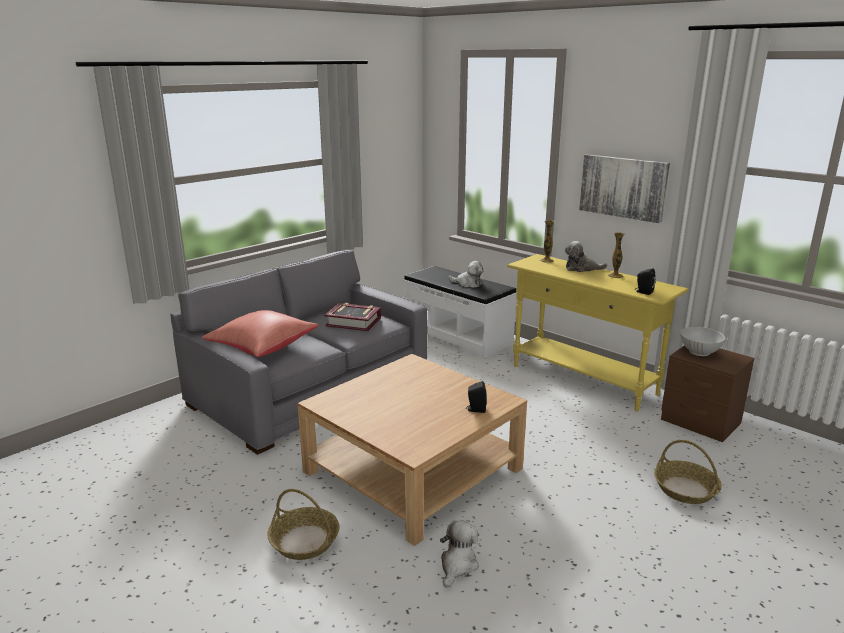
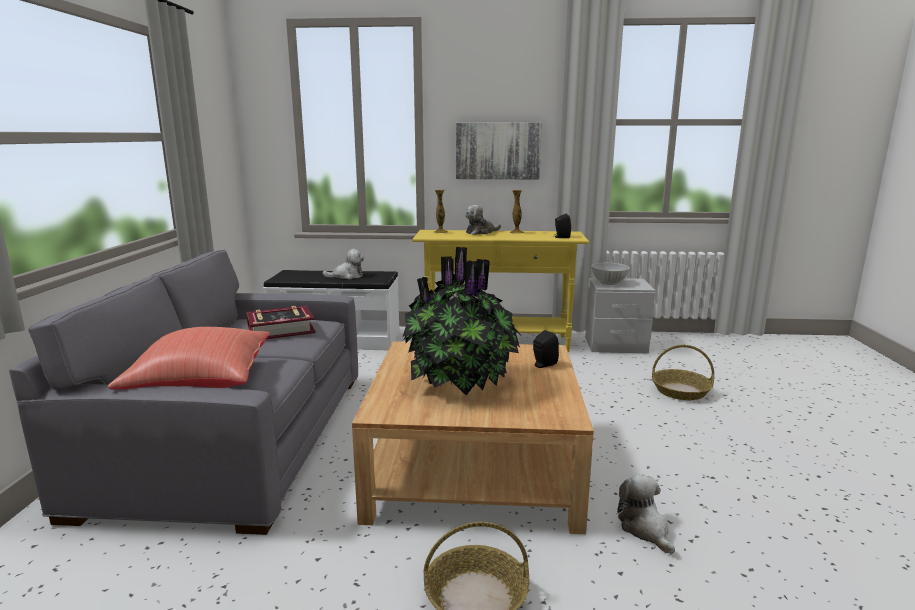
camera: 40 degrees left, 5 degrees down
(397, 402) = (462, 383): none -> potted plant
(700, 421) = (615, 345): brown nightstand -> grey nightstand

